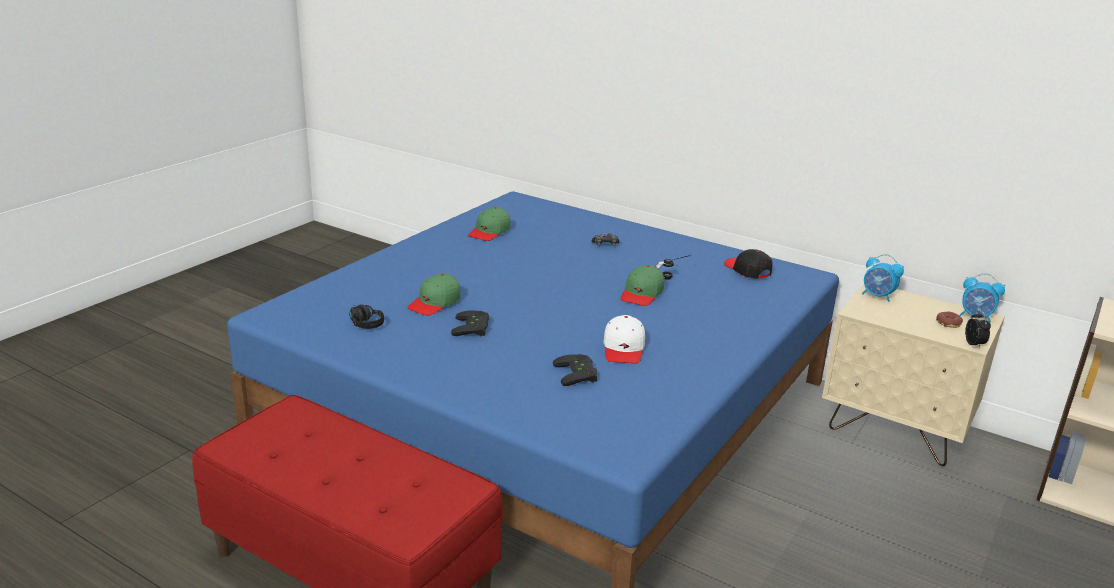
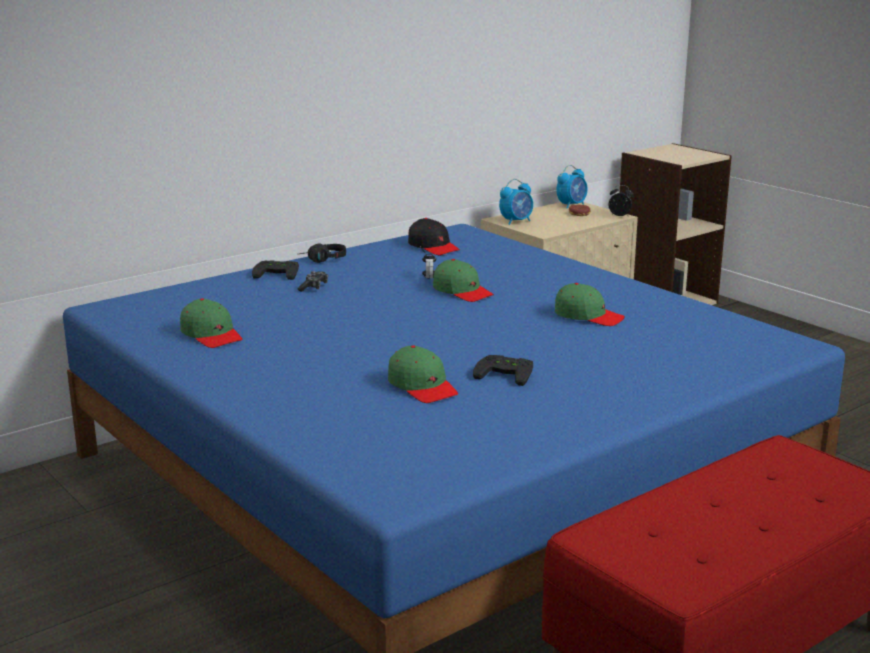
camera: 70 degrees left, 5 degrees down
(363, 322) = (458, 432): black headphones -> black headphones (323, 260)
(578, 374) = (637, 340): black game controller -> black game controller (278, 273)
(624, 348) = (588, 316): white cap -> green cap
(747, 270) = (433, 247): black cap -> black cap turned 120 degrees counterclockwise

